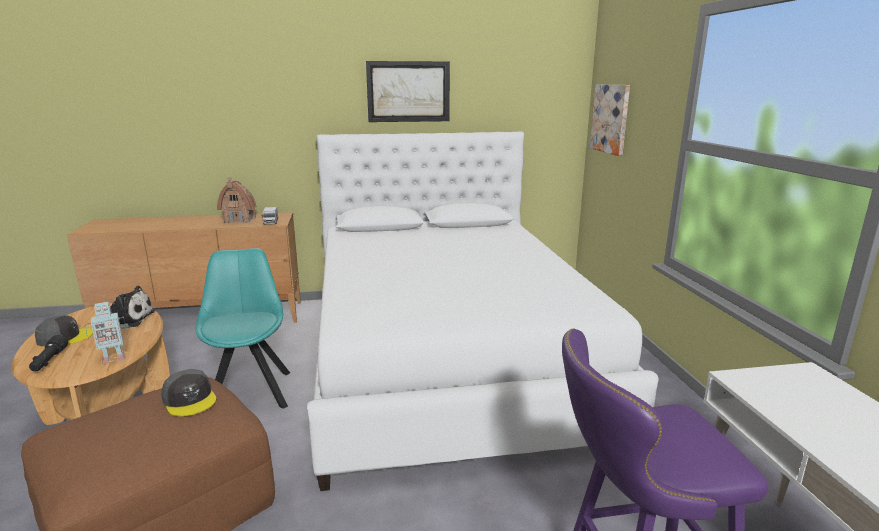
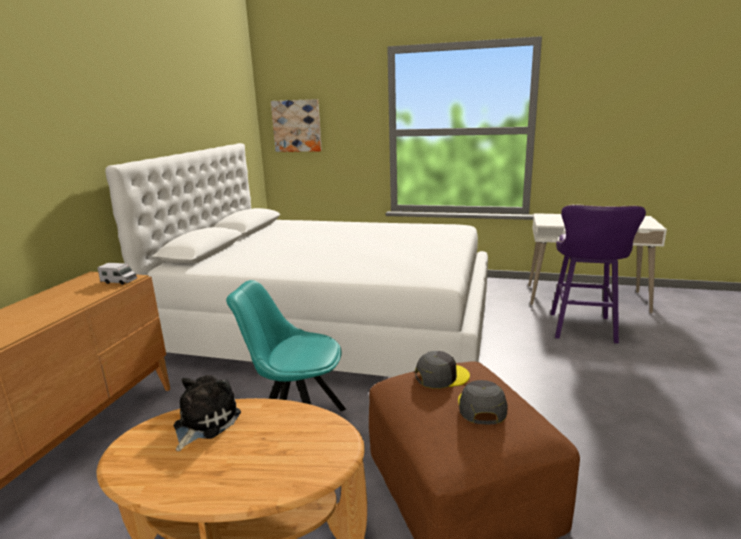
camera: 65 degrees left, 0 degrees up
(49, 361) = (286, 473): black flashlight -> none
(65, 337) = (211, 471): grey cap -> grey cap (481, 406)
(113, 359) = (323, 423): toy robot -> none
(240, 220) = (68, 295): toy house -> none
(408, 91) = (161, 111): picture -> none

